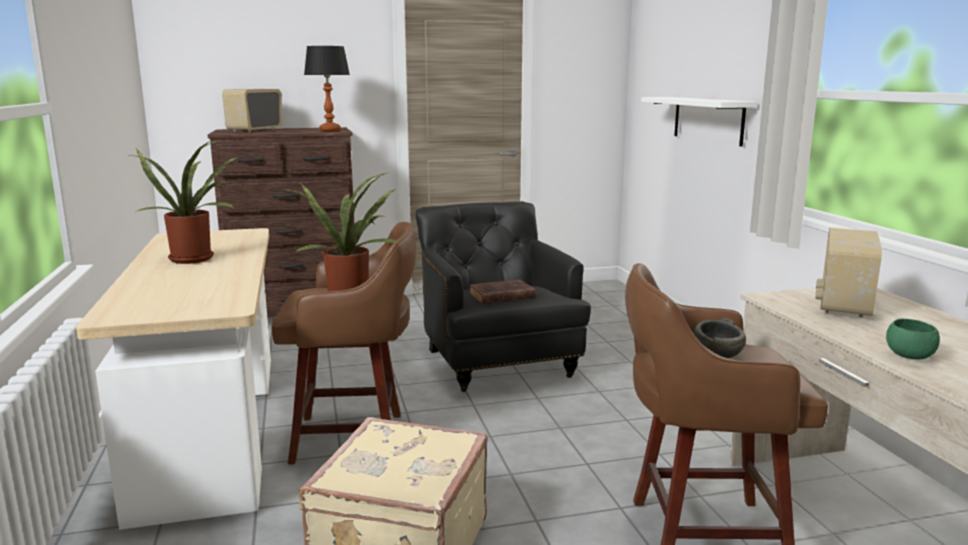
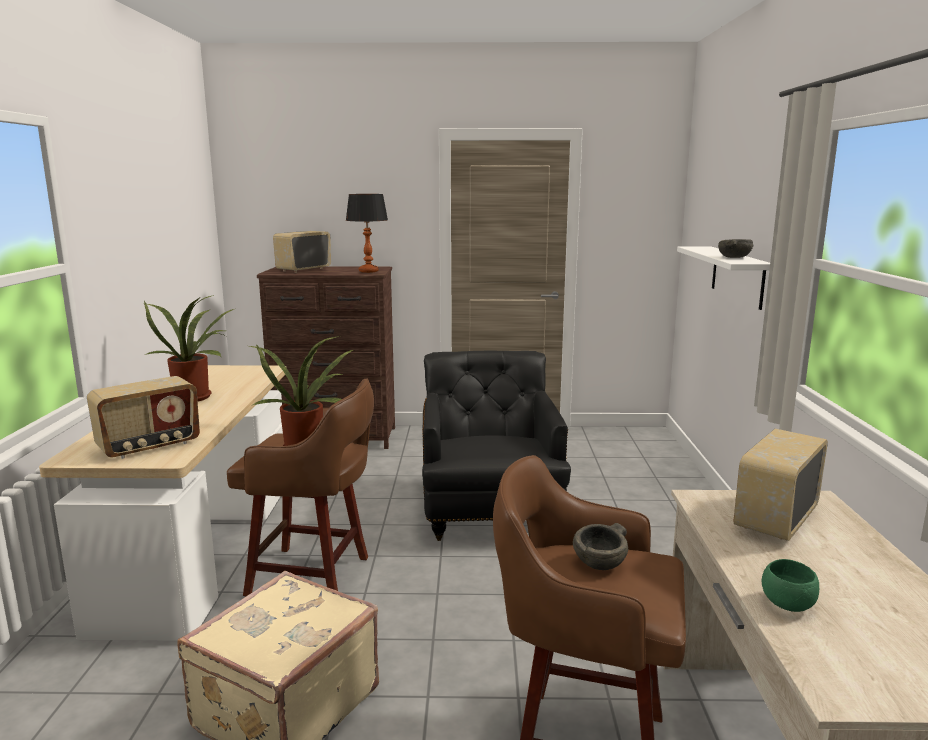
camera: 15 degrees right, 0 degrees up
(193, 301) = (149, 446): none -> radio
(500, 296) = (480, 450): brown book -> none
(712, 99) = (733, 257): none -> grey bowl

